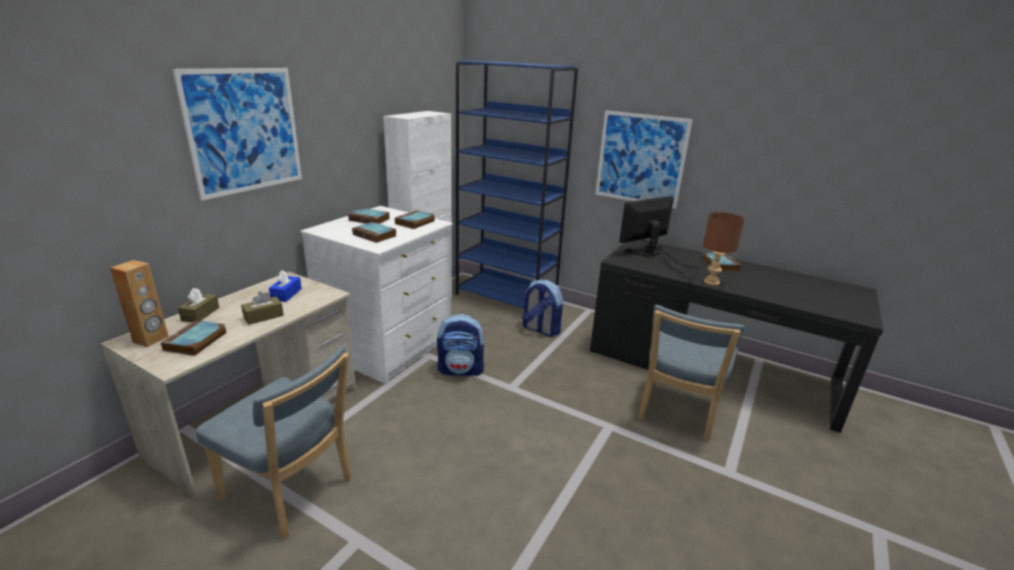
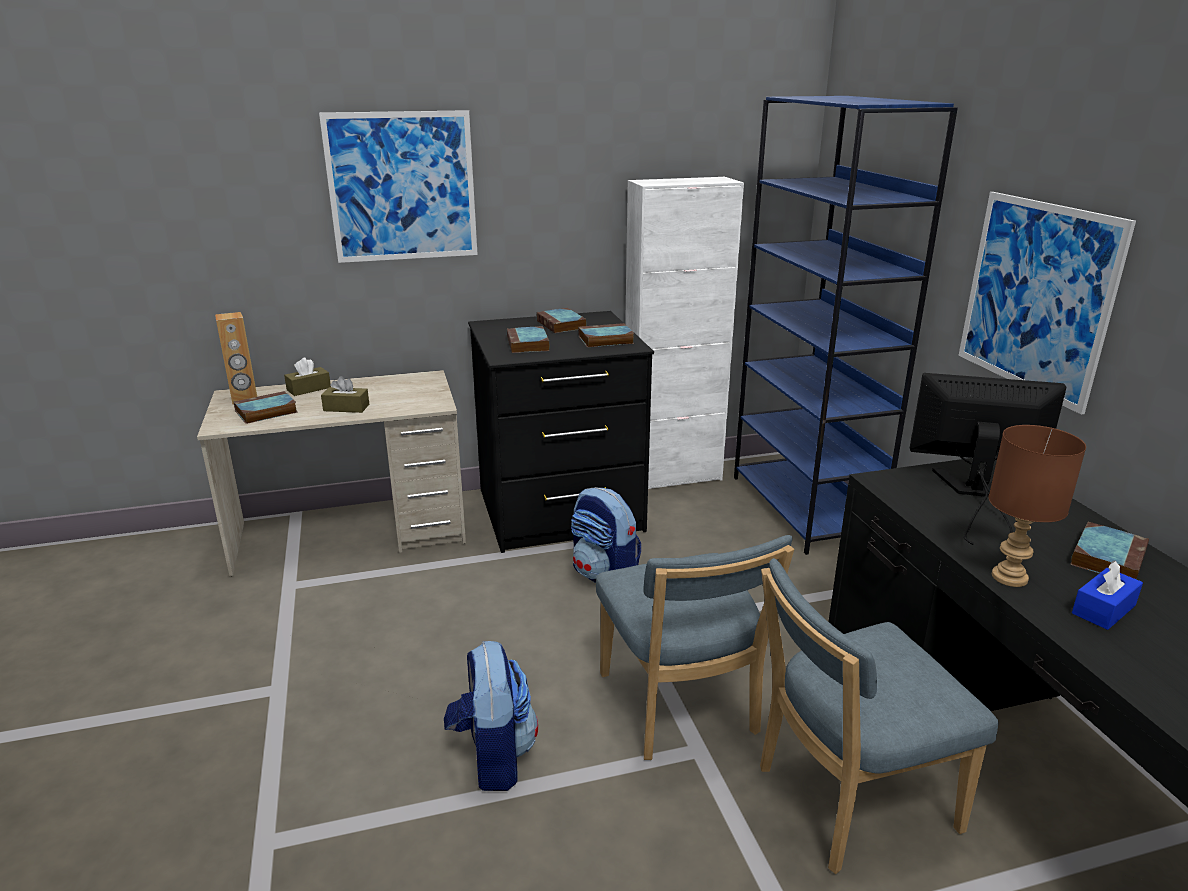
camera: 45 degrees right, 0 degrees up
(286, 294) = (400, 392): blue tissue box -> blue tissue box (1103, 609)
(292, 492) = (291, 613): blue chair -> blue chair (680, 709)
(388, 346) = (560, 511): white dresser -> black dresser
(540, 329) = (791, 572): backpack -> backpack (492, 757)

